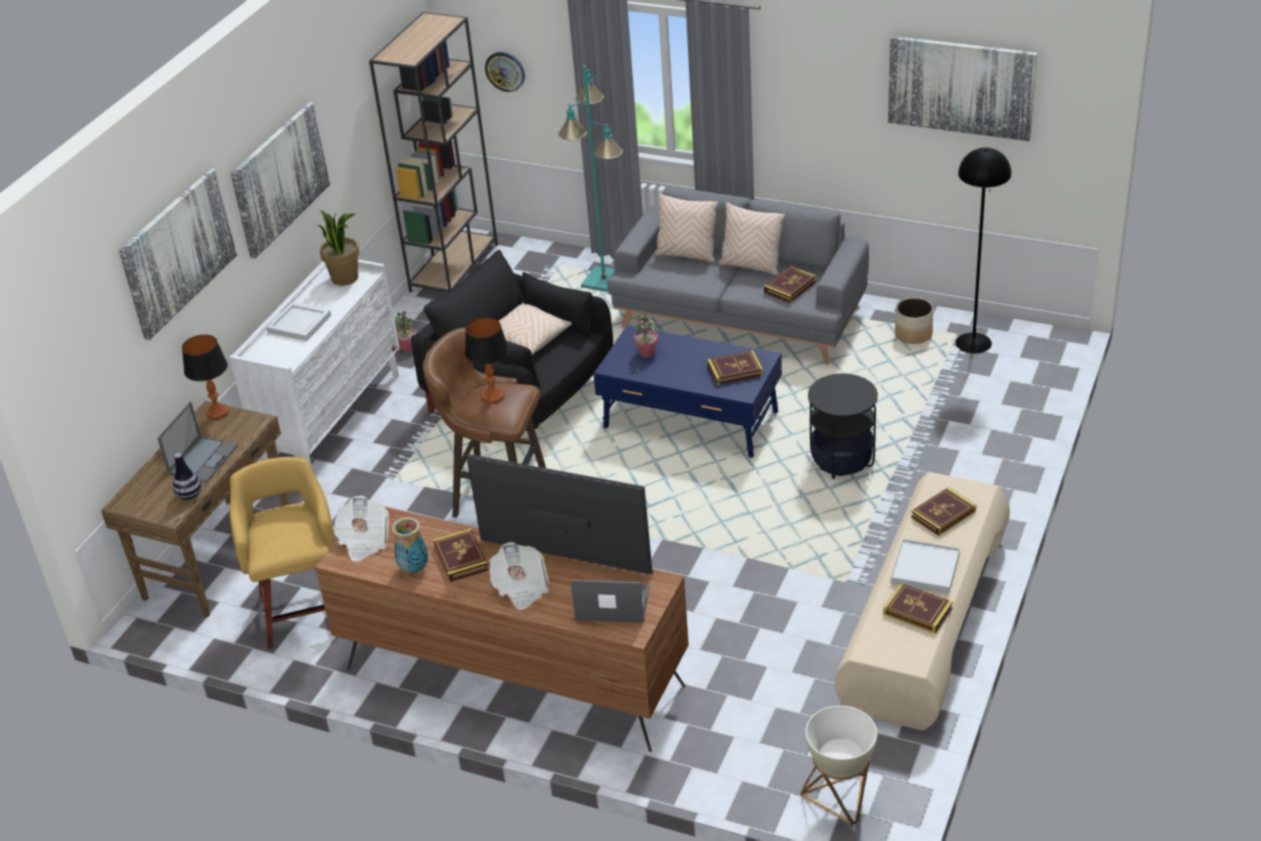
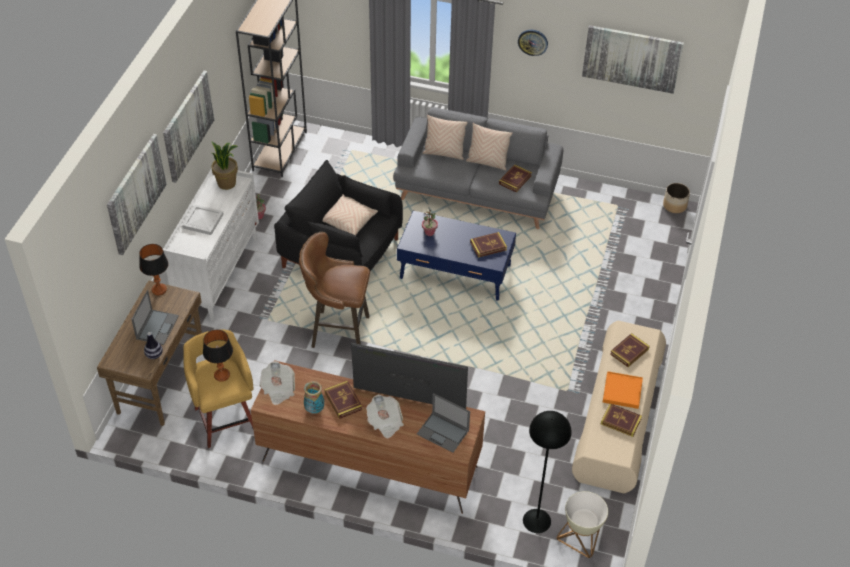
camera: 10 degrees left, 10 degrees up
(492, 396) = (342, 277): table lamp -> table lamp (221, 375)
(505, 71) = (318, 25): wall clock -> wall clock (533, 42)
(604, 281) = (383, 162): turquoise floor lamp -> none
(611, 603) = (443, 432): laptop -> laptop turned 150 degrees counterclockwise
(842, 462) = (555, 303): black side table -> none
(913, 334) = (590, 205): planter -> planter (674, 206)
(925, 569) = (622, 391): white tray -> orange tray
(973, 343) = (628, 212): black floor lamp -> black floor lamp (536, 521)

